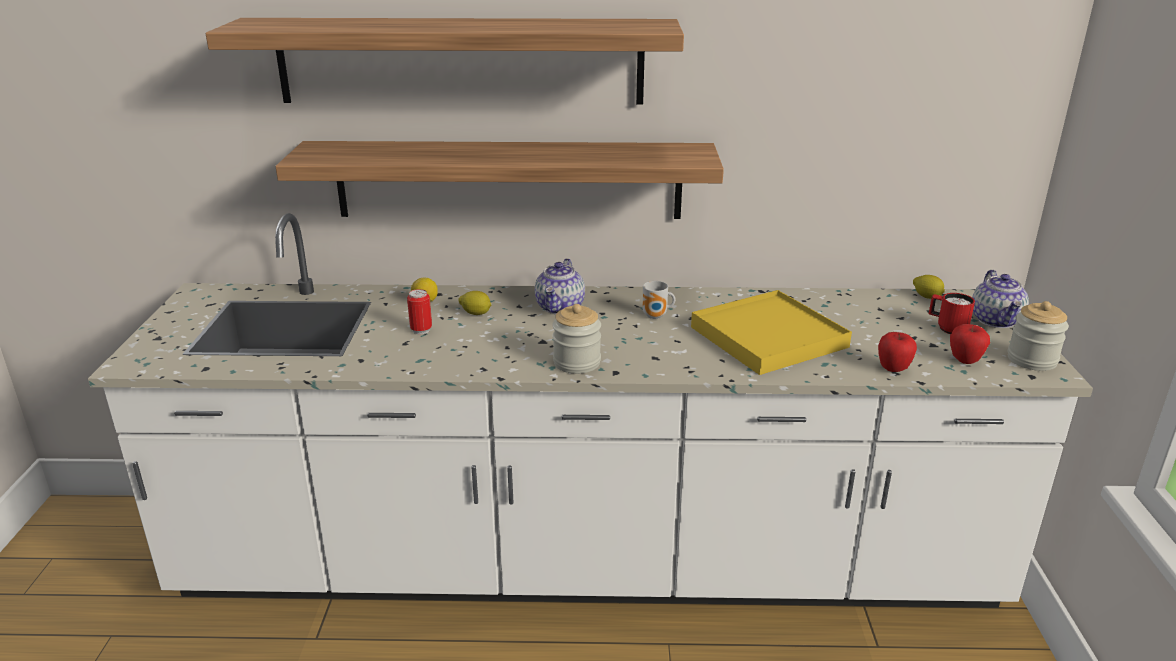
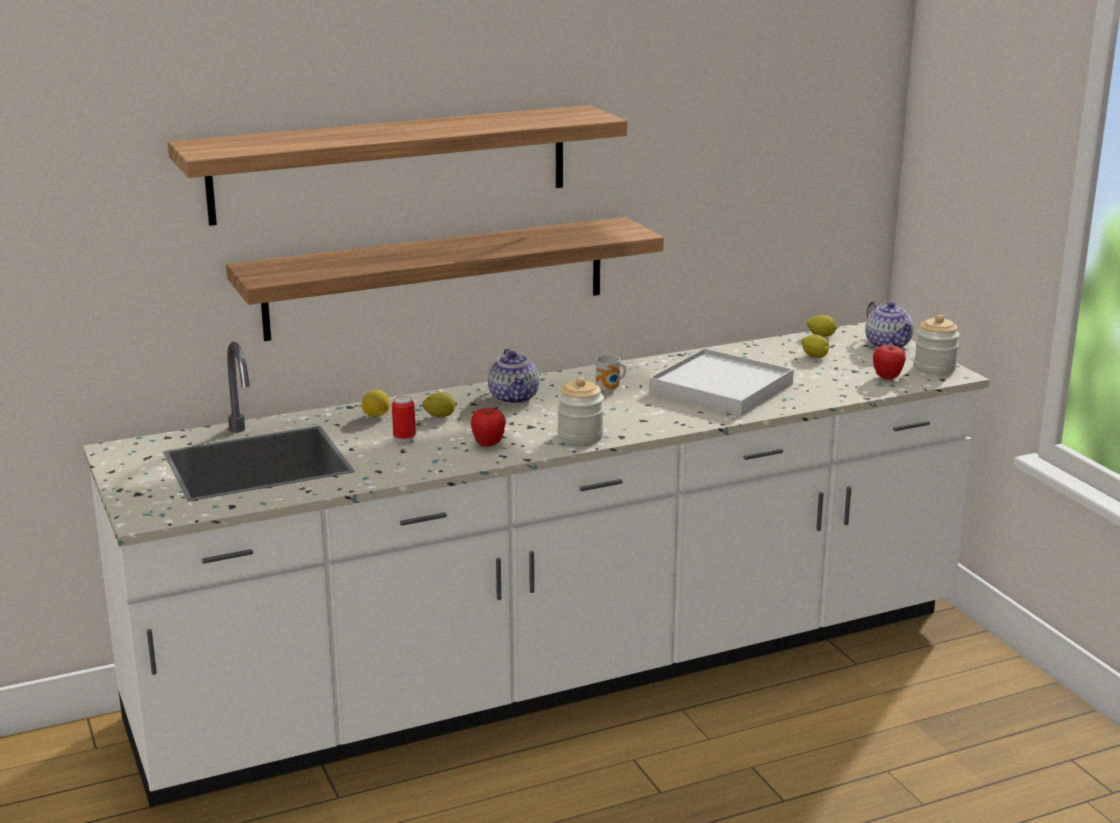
camera: 25 degrees left, 5 degrees down
(769, 337) = (721, 388): yellow tray -> white tray
(893, 369) = (839, 393): apple -> apple (488, 444)
(901, 319) = (814, 356): none -> lemon
(947, 328) = (855, 357): red mug -> none

